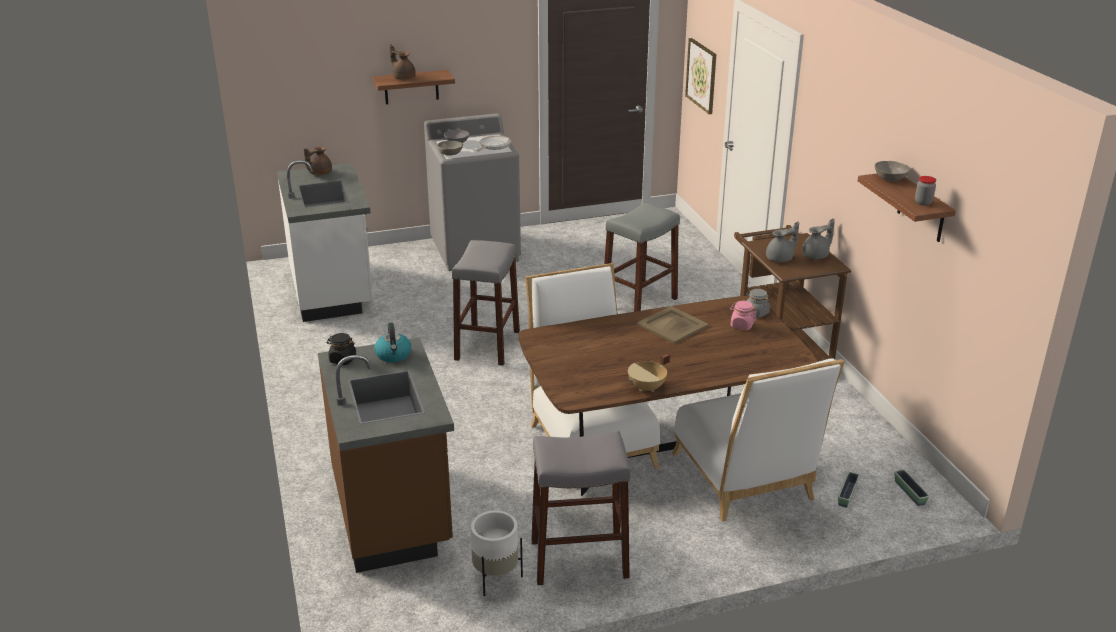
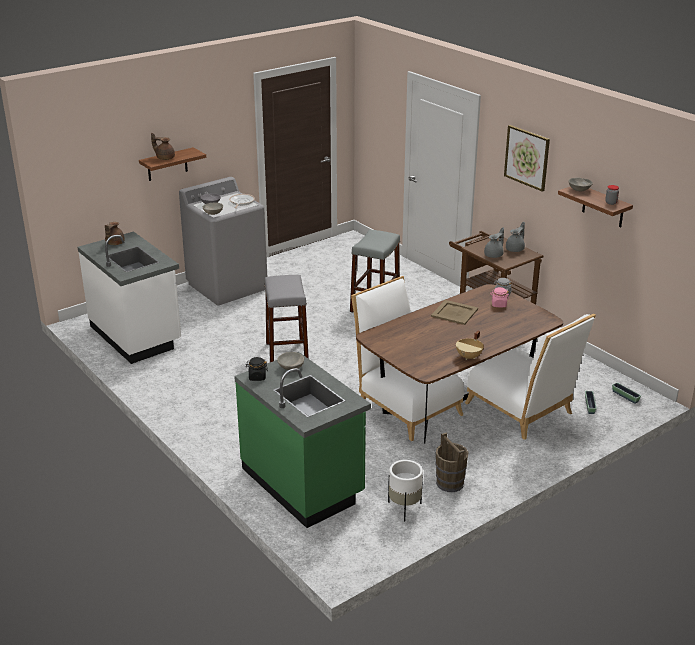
camera: 20 degrees left, 0 degrees up
(393, 355) = (291, 367): kettle -> grey bowl
(393, 512) = (303, 482): brown counter -> green counter
(579, 559) = (450, 483): grey stool -> brown bucket
(702, 75) = (376, 129): picture -> picture (527, 157)

